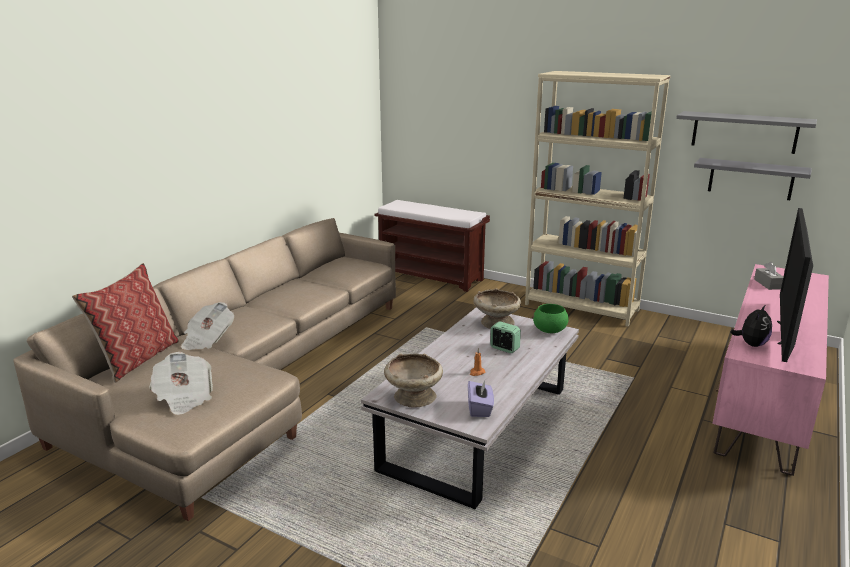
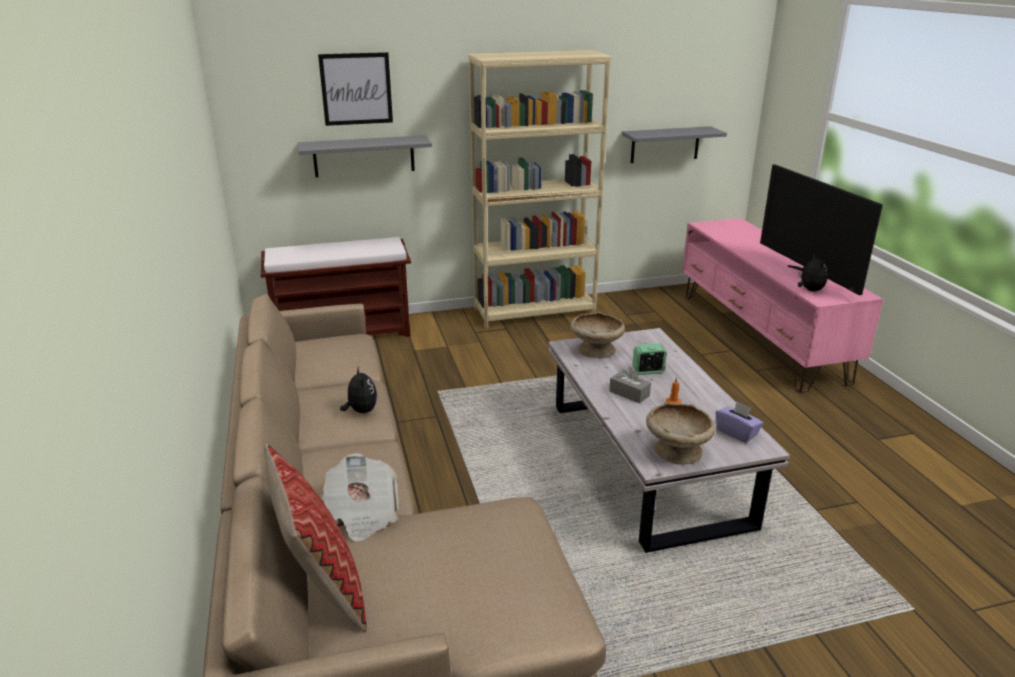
camera: 45 degrees left, 5 degrees up
(184, 397) = (492, 588): newspaper -> none
(301, 298) = (361, 411): none -> plush toy
(470, 92) = (356, 89): none -> picture
(550, 331) = (645, 339): green bowl -> none
(744, 132) = (657, 100): grey shelf -> grey shelf (364, 156)
(768, 284) = (727, 237): grey tissue box -> grey tissue box (629, 393)

